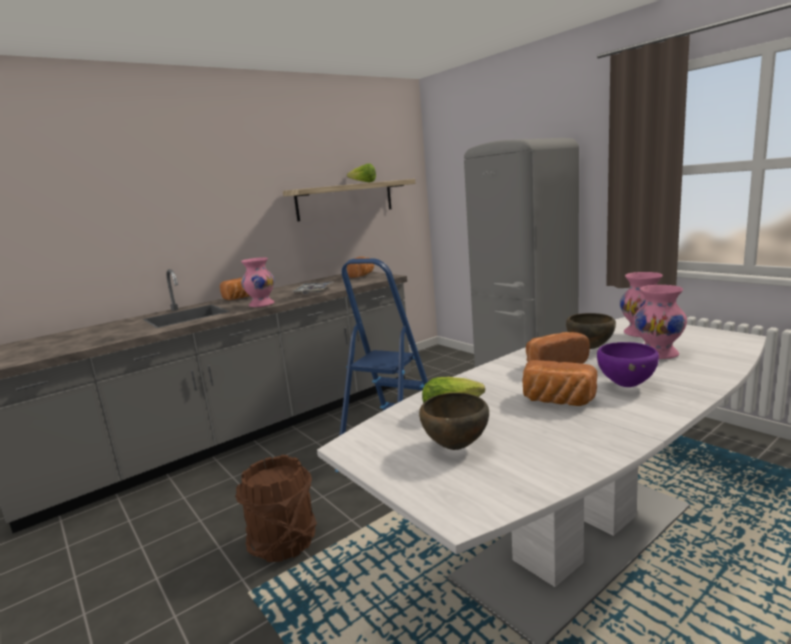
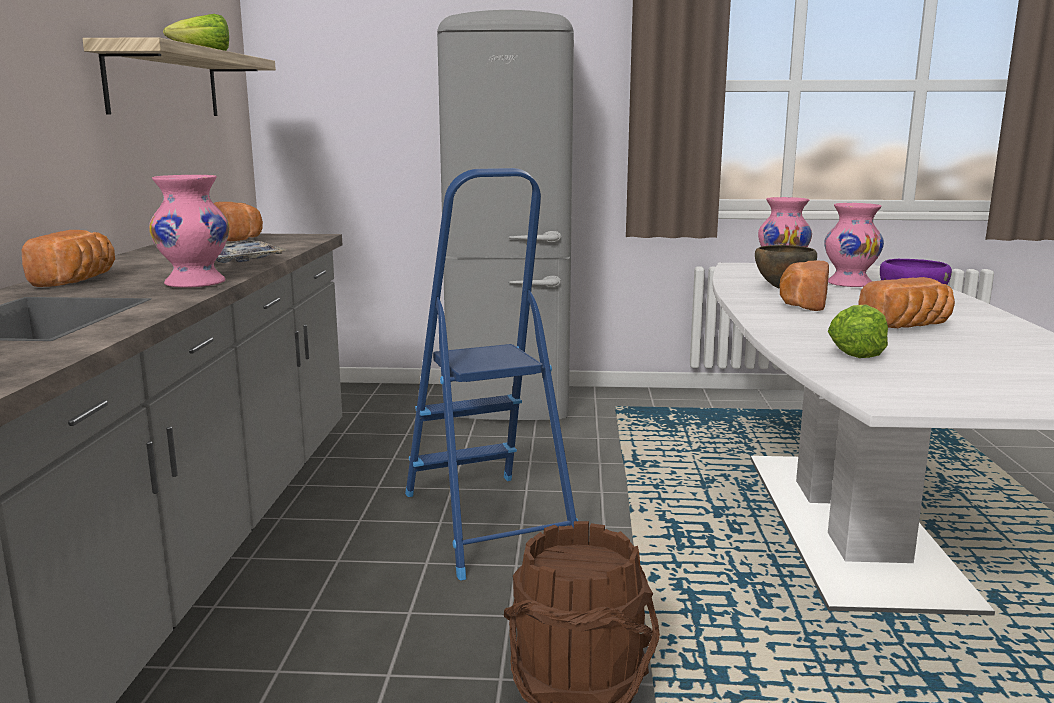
camera: 50 degrees left, 0 degrees up
(455, 447) = (967, 373): brown bowl -> none

